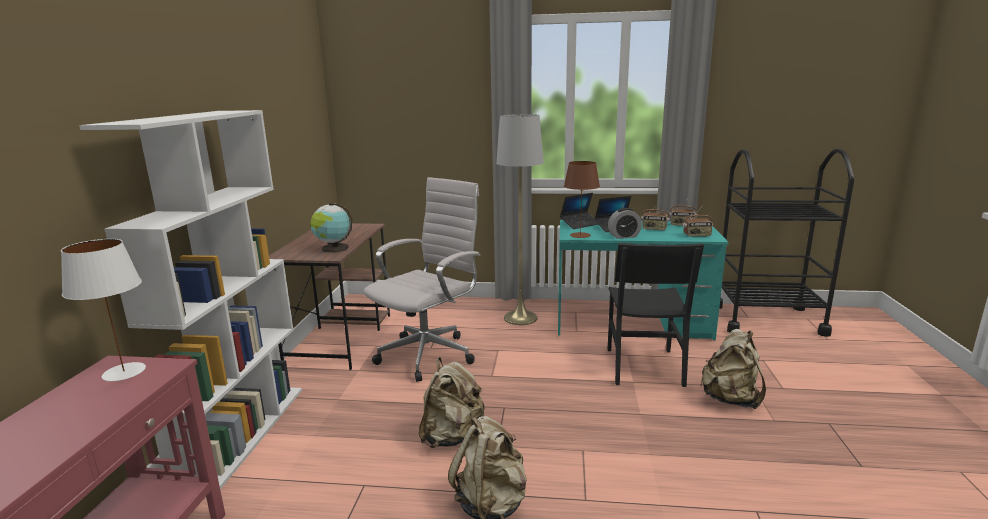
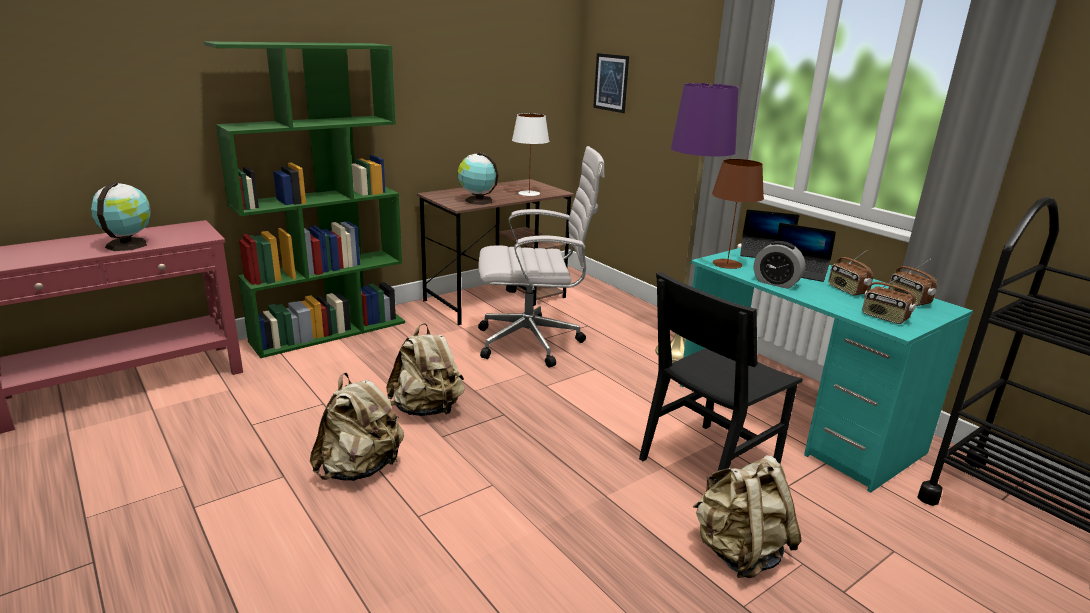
camera: 45 degrees right, 5 degrees up
(87, 415) = (128, 244): none -> globe
(124, 372) = (187, 231): white table lamp -> white table lamp (529, 193)
(243, 432) = (330, 331): white bookcase -> green bookcase
(372, 127) = (611, 82): none -> picture
(520, 318) = (677, 352): grey floor lamp -> purple floor lamp

